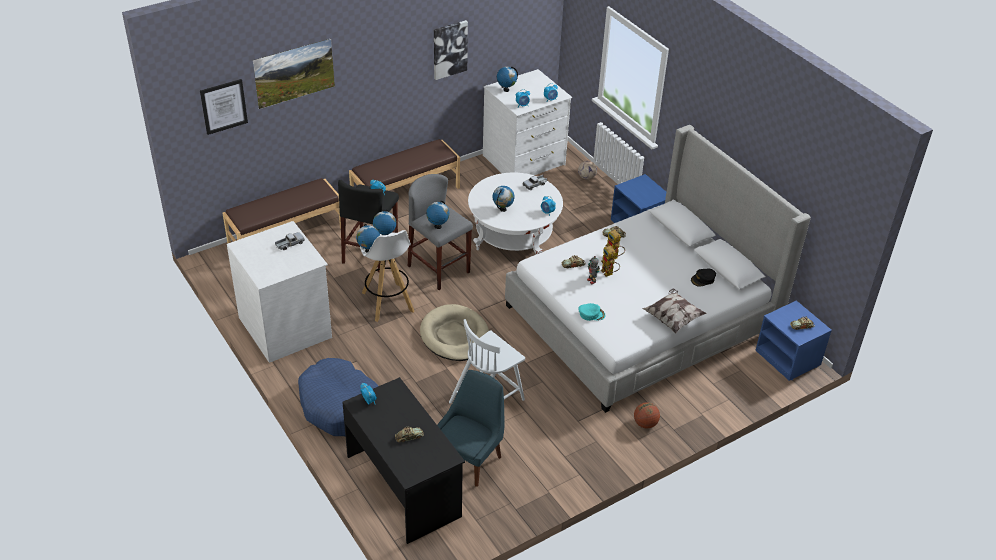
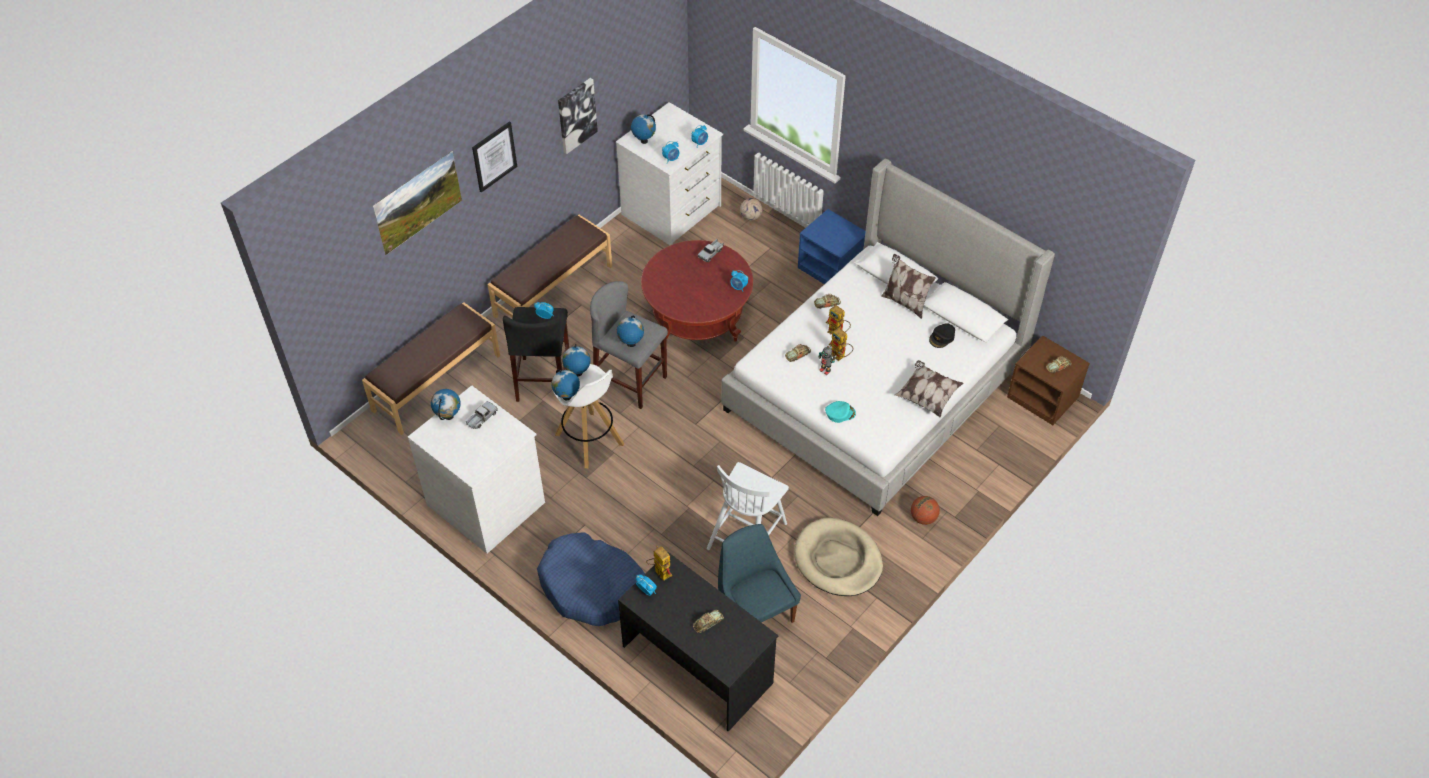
camera: 15 degrees left, 10 degrees up
(223, 106) = (348, 266): picture -> picture (494, 156)
(386, 390) = (659, 572): none -> toy robot
(455, 336) = (681, 464): beige dog bed -> beige dog bed (838, 560)
(469, 459) = (755, 612): blue chair -> blue chair turned 45 degrees counterclockwise
(503, 209) = (687, 296): globe -> globe (448, 416)
(514, 235) = (697, 315): white coffee table -> red coffee table
(681, 248) = (904, 302): none -> pillow
(788, 358) = (1043, 397): blue nightstand -> brown nightstand

